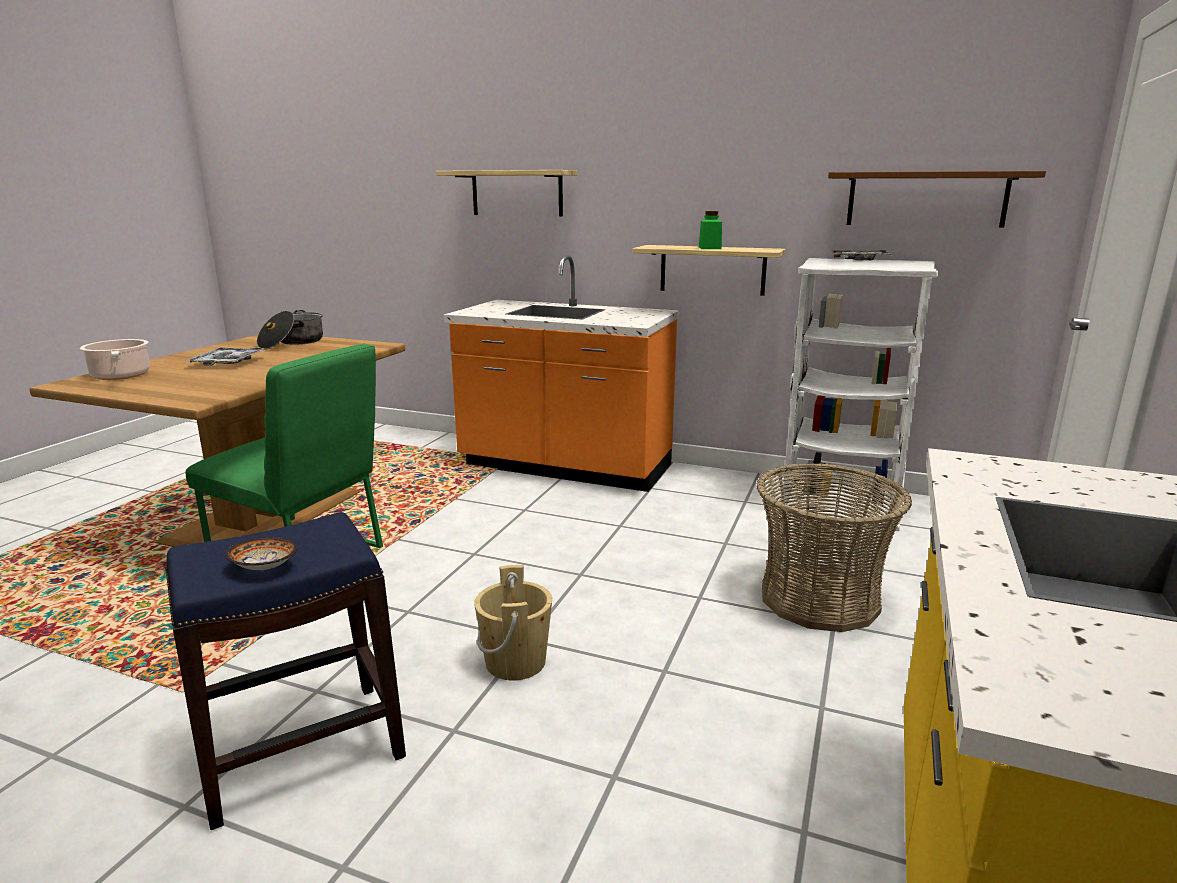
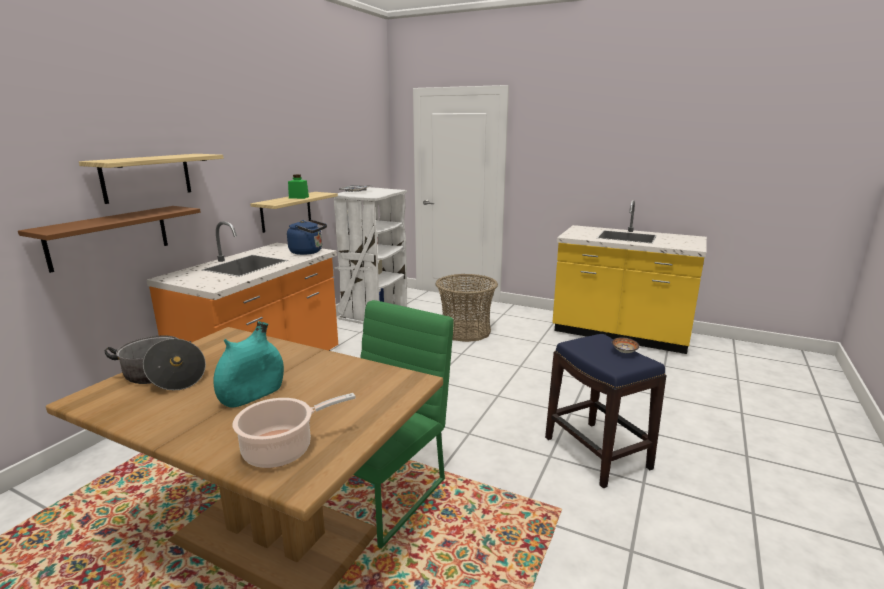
camera: 85 degrees left, 0 degrees up
(228, 362) = (252, 395): tray -> turquoise vase
(515, 662) = (517, 398): beige bucket -> none
(627, 321) = (308, 252): none -> blue kettle
(926, 199) = (355, 158): brown shelf -> brown shelf (109, 237)

